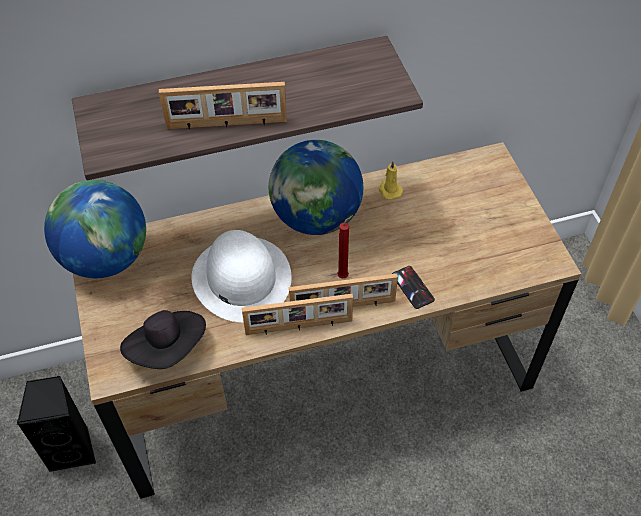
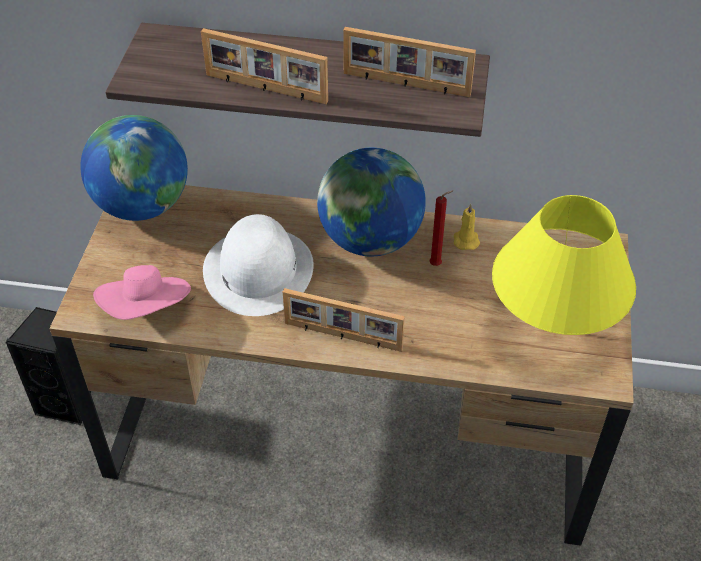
camera: 25 degrees right, 5 degrees down
(168, 348) = (147, 309): black hat -> pink hat
(299, 327) = (285, 339): picture frame -> picture frame (406, 85)
(344, 275) = (363, 306): red candle -> red candle (437, 264)
(413, 287) = (429, 345): phone -> none
(493, 238) = (552, 328): none -> yellow table lamp

